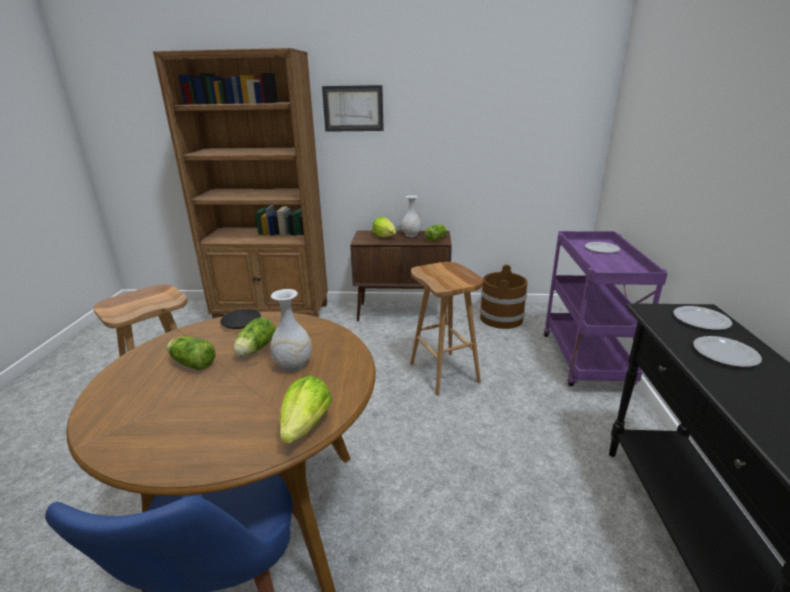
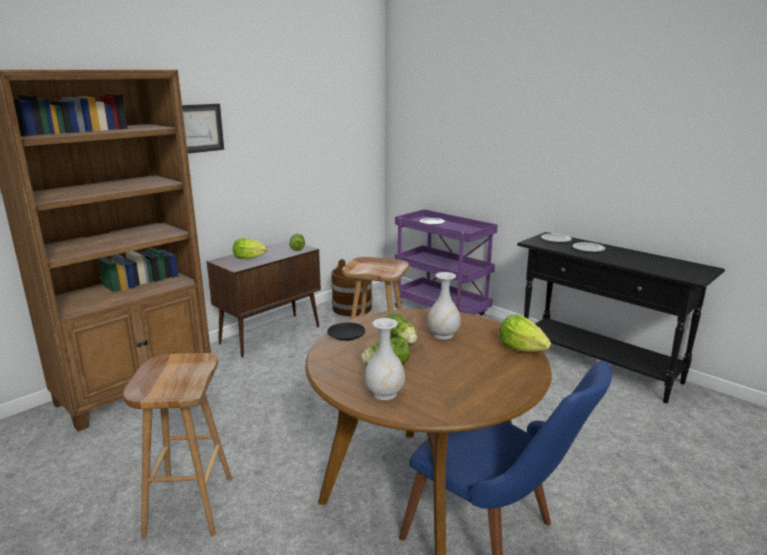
camera: 50 degrees left, 5 degrees down
(411, 235) = (269, 251): white vase -> white vase (385, 393)

